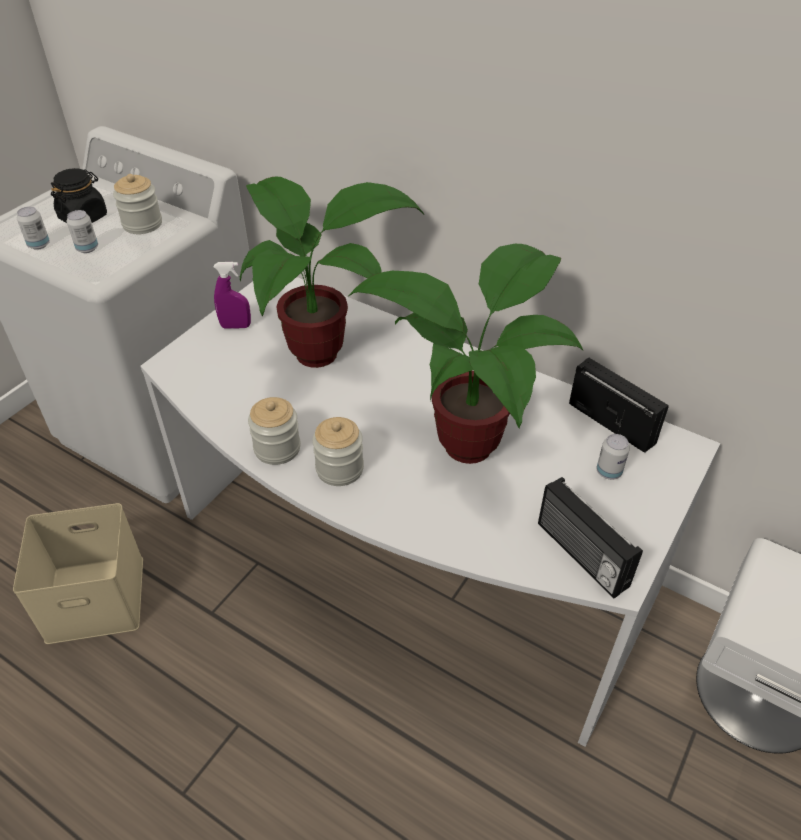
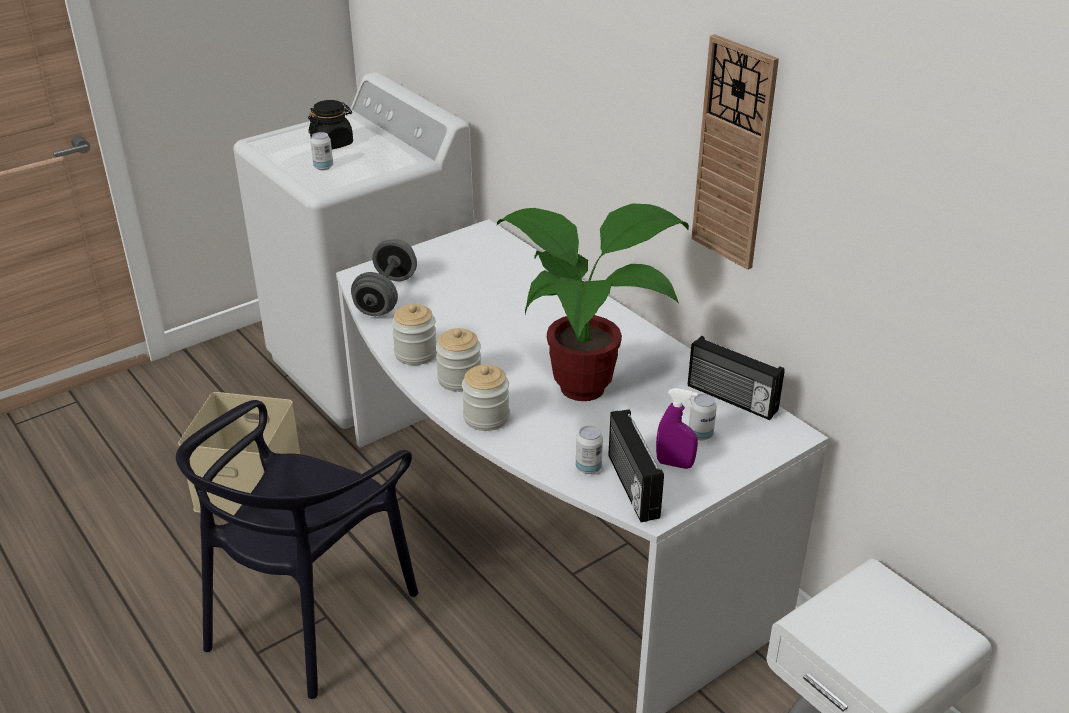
camera: 20 degrees right, 10 degrees down
(39, 245) = (287, 158): can -> can (588, 467)
(142, 224) = (377, 156): jar -> jar (486, 417)
(210, 383) = (386, 296): none -> grey dumbbell
(219, 729) = (309, 615): none -> black chair
(236, 326) = (431, 259): purple spray bottle -> purple spray bottle (674, 464)
(324, 350) = (498, 291): potted plant -> none
(605, 175) = (734, 154): none -> wall clock
(612, 422) = (731, 399): radio -> radio turned 150 degrees clockwise

